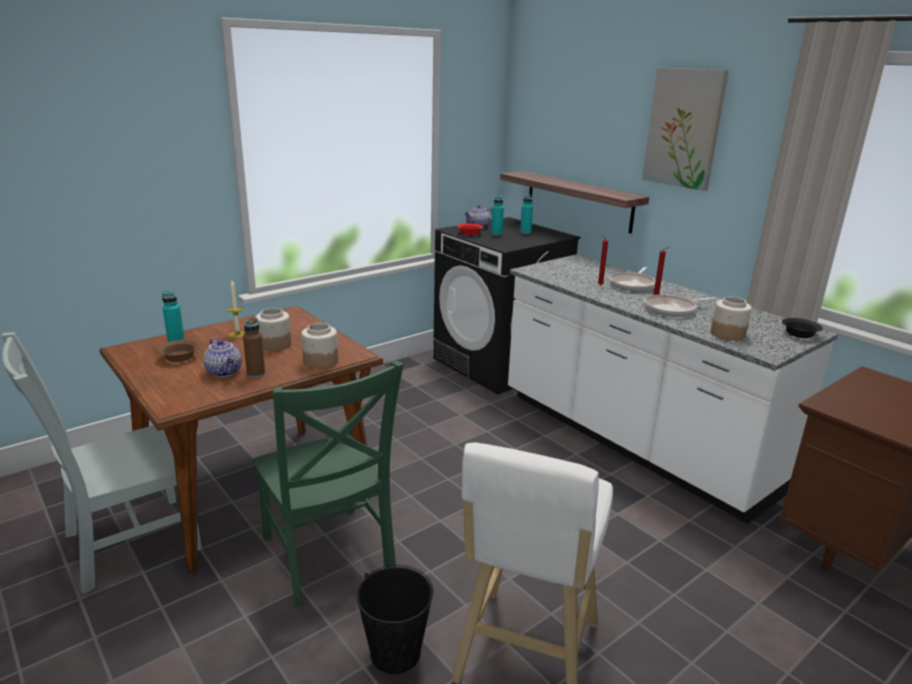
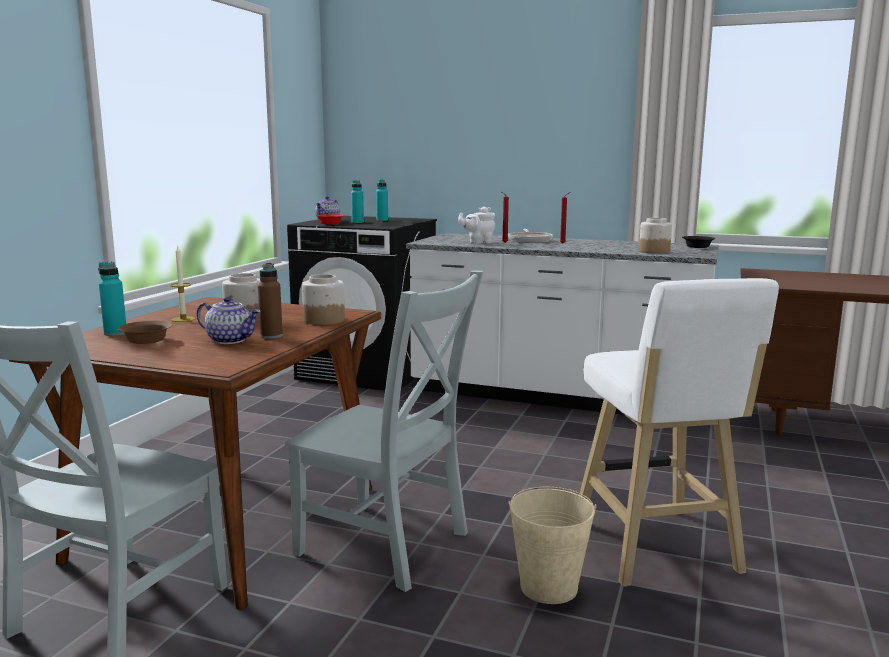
camera: 30 degrees left, 10 degrees down
(328, 557) = (388, 546): green chair -> grey chair
(395, 653) = (549, 587): black bucket -> beige bucket
(575, 280) = (478, 242): none -> white teapot
(578, 201) = (426, 184): shelf -> none
(672, 310) = (589, 247): frying pan -> none
(684, 128) = (535, 97): picture -> none

